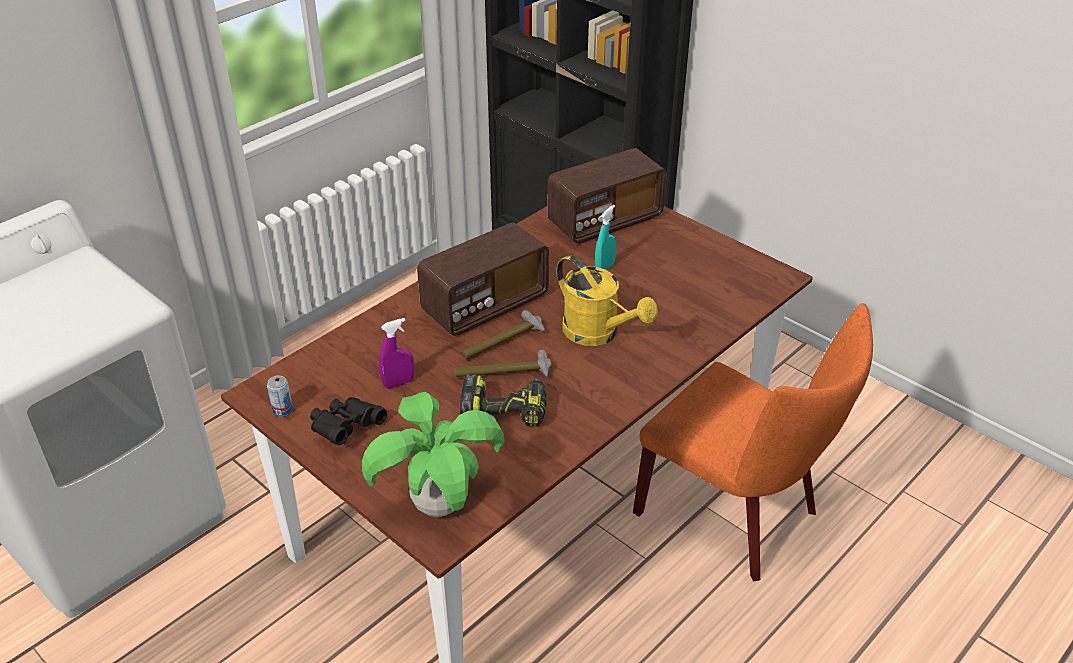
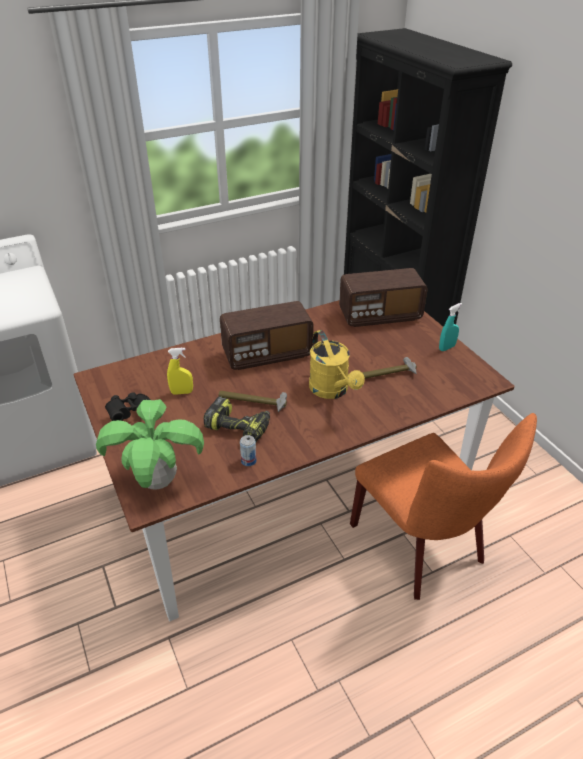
camera: 20 degrees right, 0 degrees up
(282, 410) = (102, 392): can -> can (248, 461)
(398, 383) = (182, 392): purple spray bottle -> yellow spray bottle
(502, 342) = (264, 381): hammer -> hammer (384, 375)
(604, 268) = (362, 347): turquoise spray bottle -> turquoise spray bottle (447, 347)

